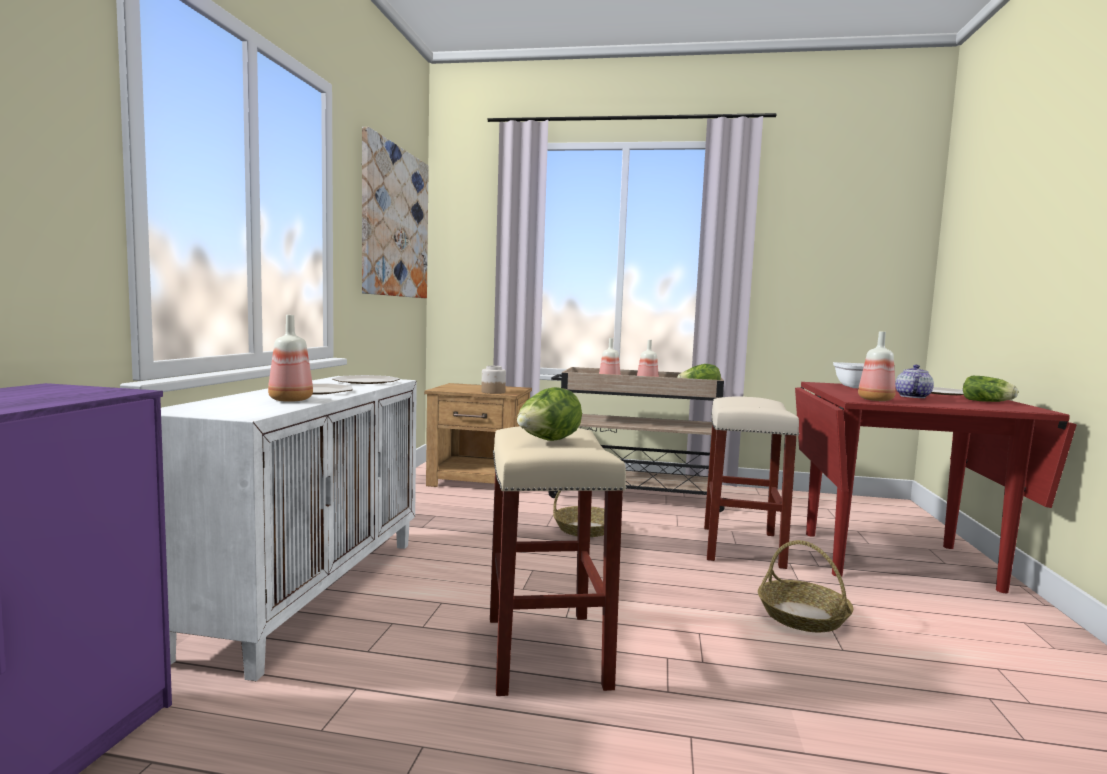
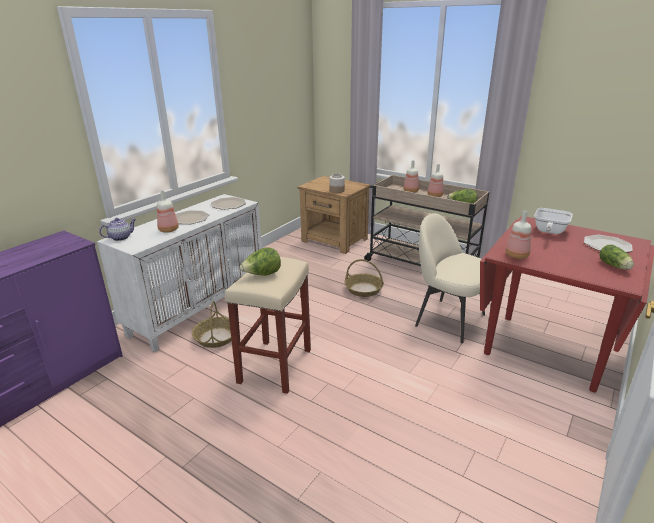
camera: 25 degrees right, 20 degrees up
(395, 223) = (278, 77): picture -> none
(741, 546) = (448, 319): beige stool -> beige chair
(803, 616) = (428, 377): basket -> basket (216, 337)
(912, 396) = (562, 251): teapot -> teapot (121, 237)

